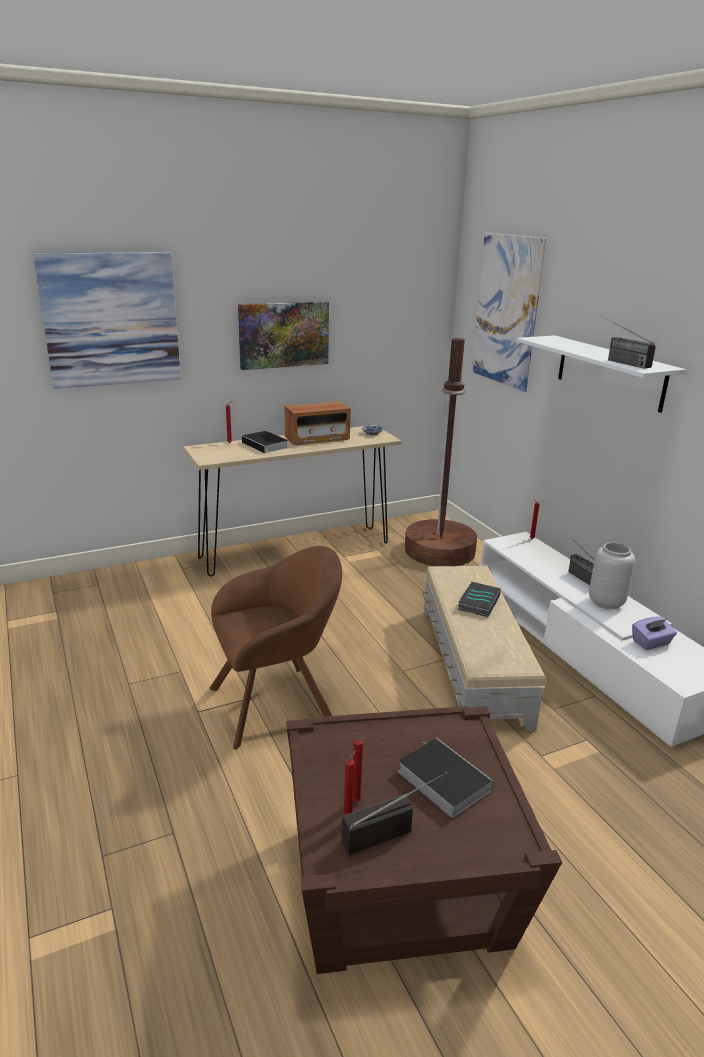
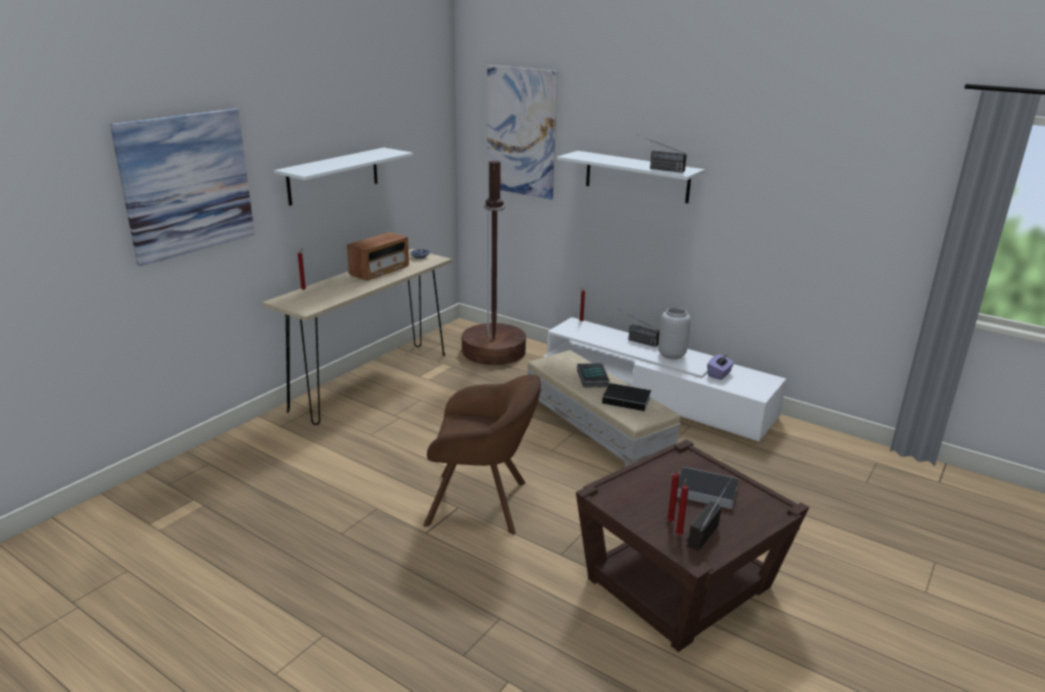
camera: 30 degrees left, 0 degrees up
(266, 445) = (341, 285): book -> book (628, 400)
(278, 703) = (483, 504): brown armchair -> brown armchair turned 60 degrees clockwise
(284, 334) = (333, 176): picture -> white shelf

